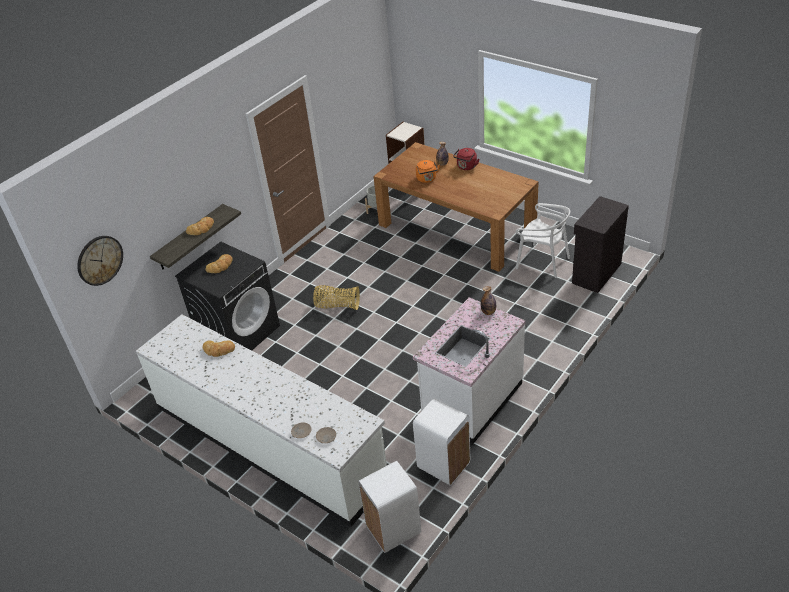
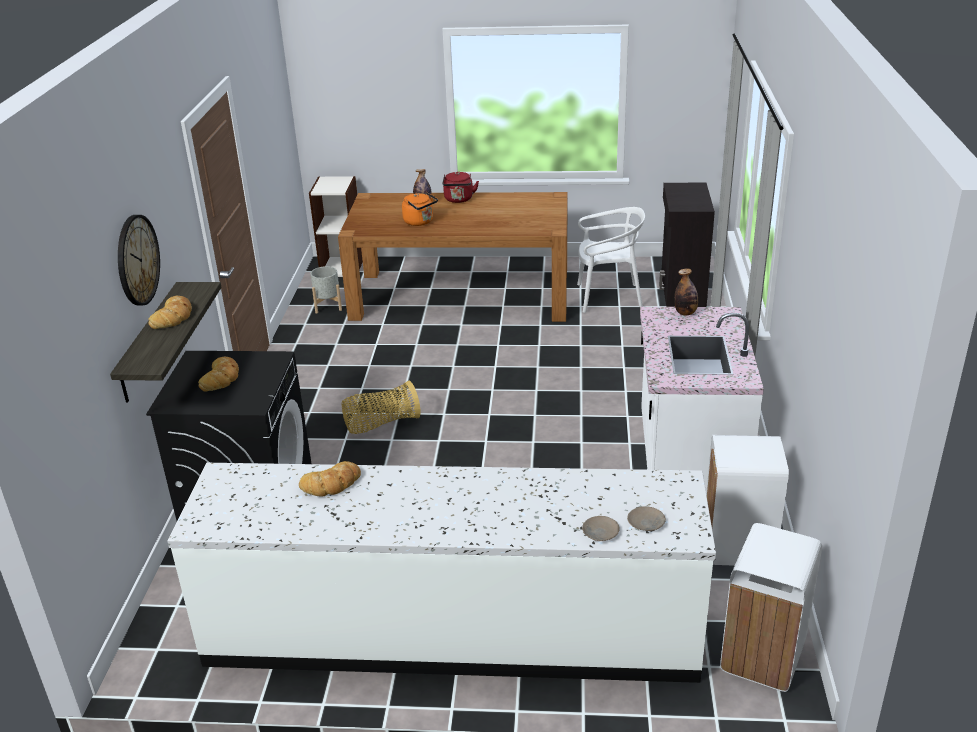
camera: 35 degrees left, 10 degrees down
(99, 260) = (51, 376): wall clock -> wall clock (137, 260)

